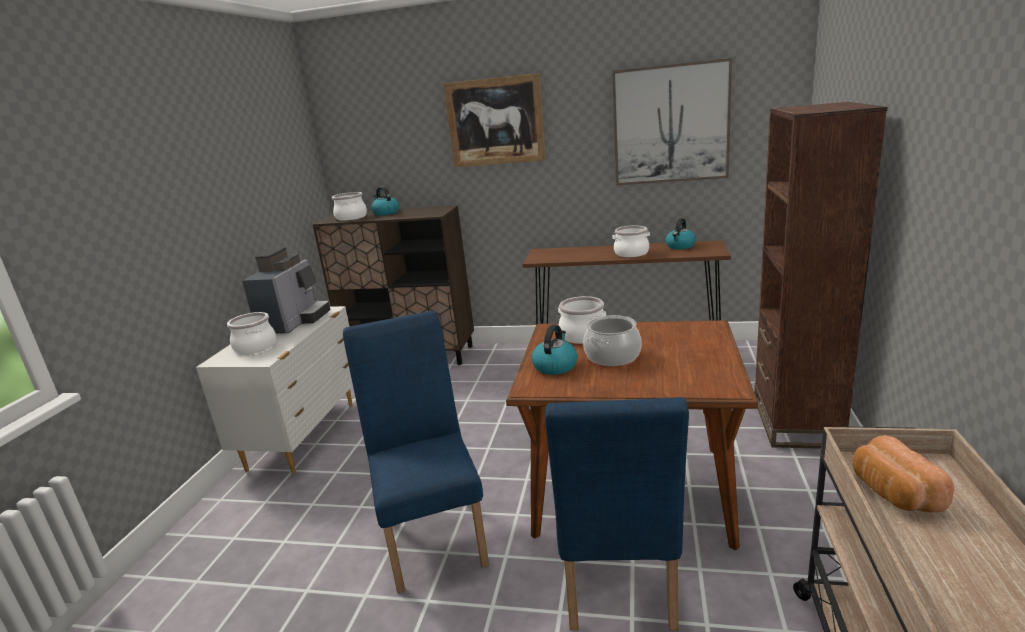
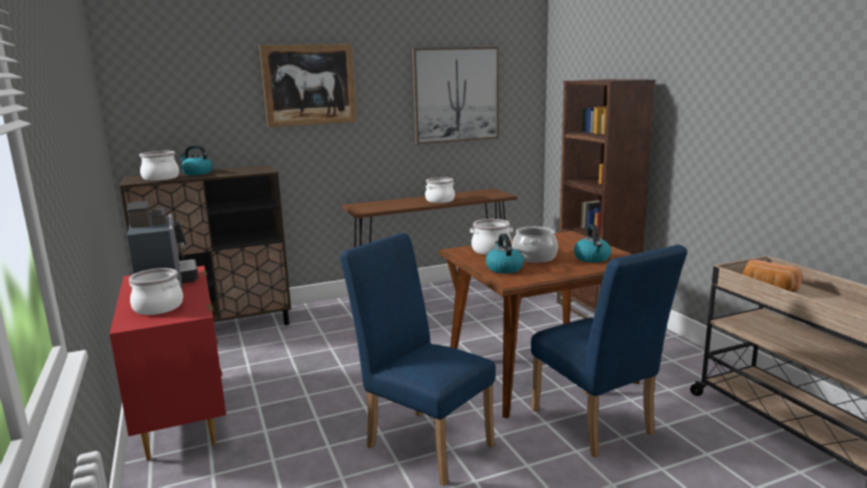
camera: 35 degrees left, 5 degrees down
(305, 435) = (183, 413): white dresser -> red dresser
(680, 246) = (470, 193): kettle -> kettle (592, 258)

